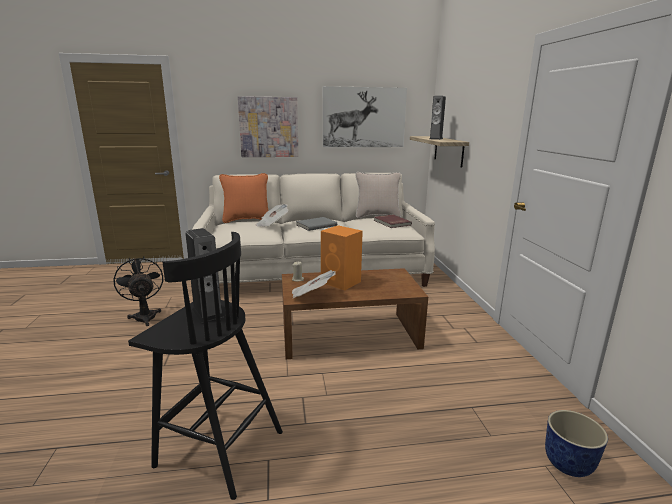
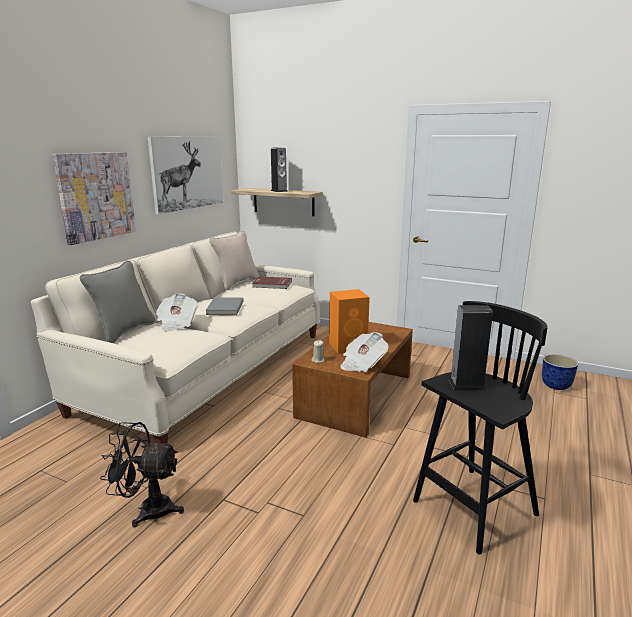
camera: 55 degrees left, 0 degrees up
(246, 220) = (124, 331): orange pillow -> grey pillow

